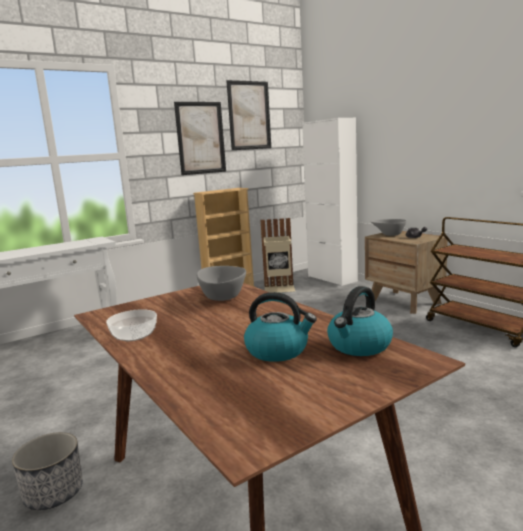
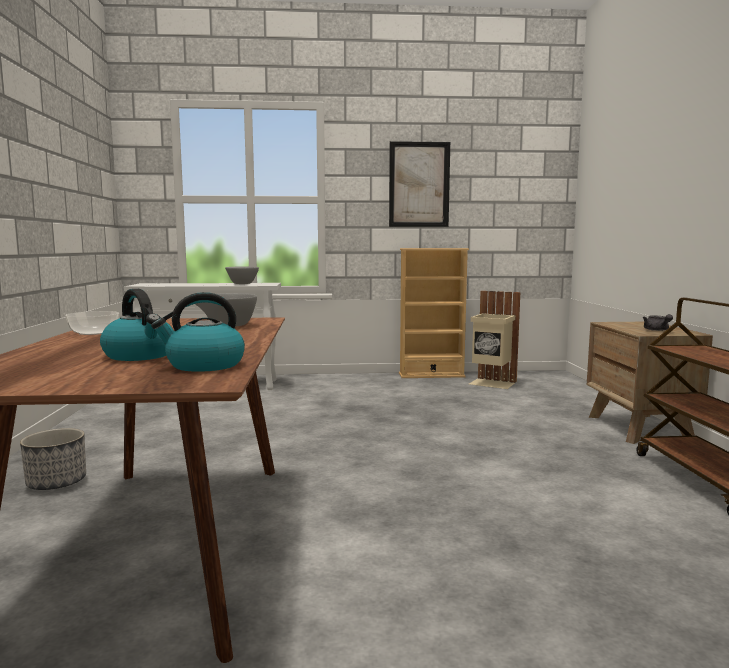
camera: 30 degrees right, 5 degrees down
(249, 115) = (490, 159): picture -> none
(332, 278) = (576, 385): white cabinet -> none
(388, 234) = (628, 324): grey bowl -> grey bowl (241, 283)

